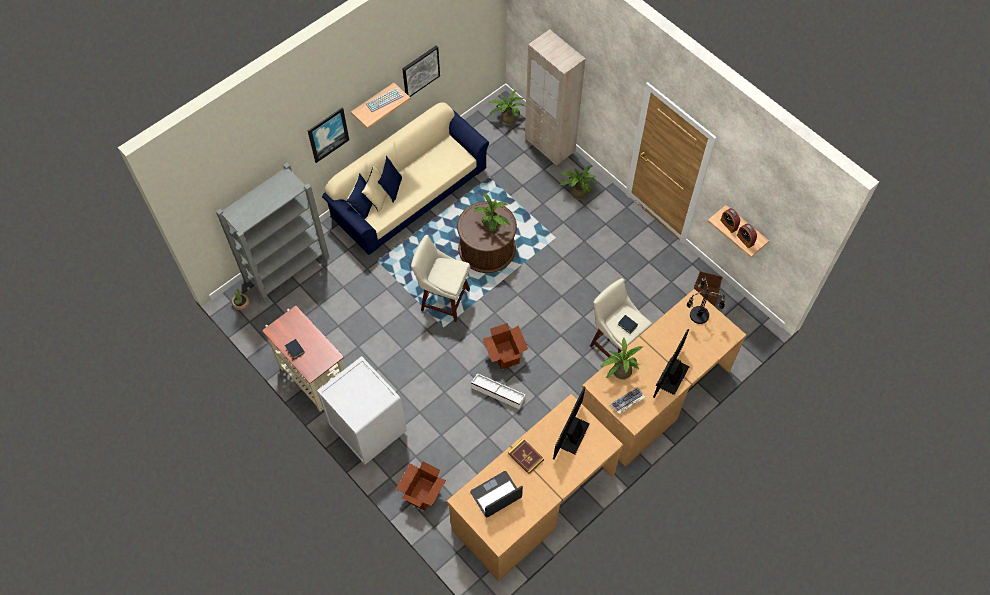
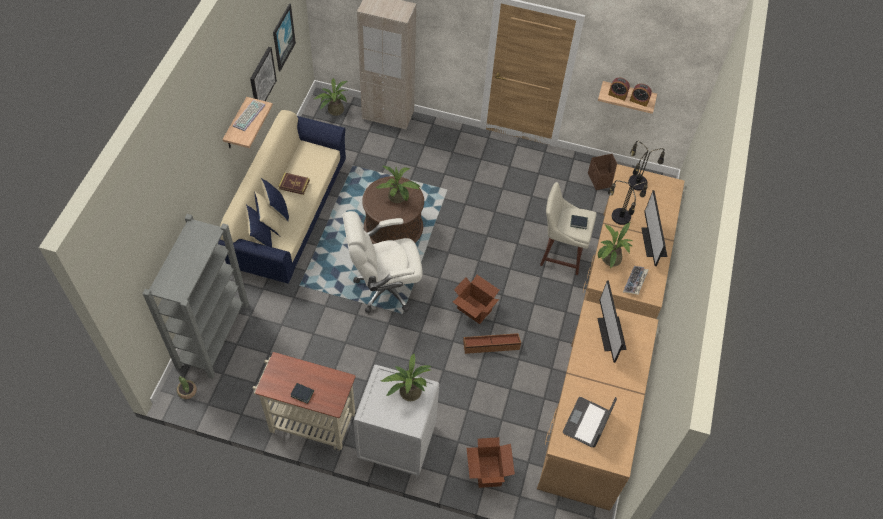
camera: 35 degrees left, 5 degrees down
(328, 134) = (210, 171): picture -> picture (283, 37)
(443, 299) = (384, 289): beige stool -> white office chair
(497, 393) = (491, 345): white storage box -> brown storage box
(525, 457) = (587, 375): book -> book (294, 185)
(577, 192) = (438, 144): potted plant -> potted plant (407, 391)
(659, 338) = (621, 217): none -> table lamp

